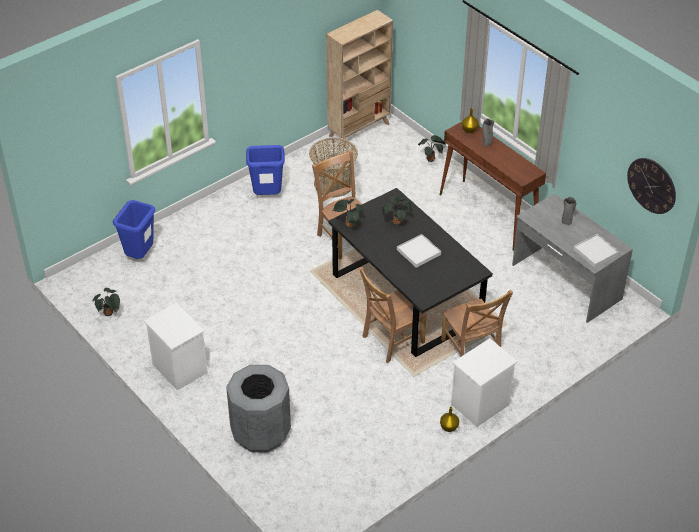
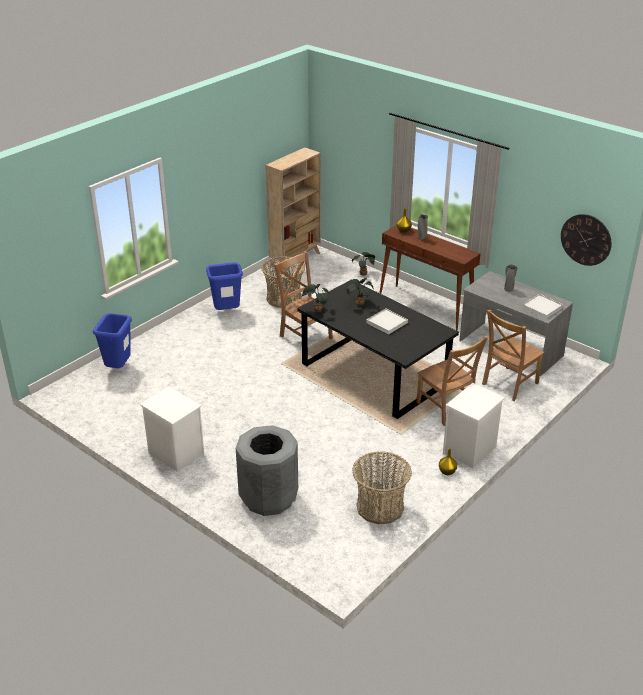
camera: 10 degrees left, 10 degrees down
(109, 314) = (97, 417): potted plant -> none
(369, 459) = (380, 507): none -> basket
(391, 340) = (371, 409): brown chair -> brown chair (508, 384)

